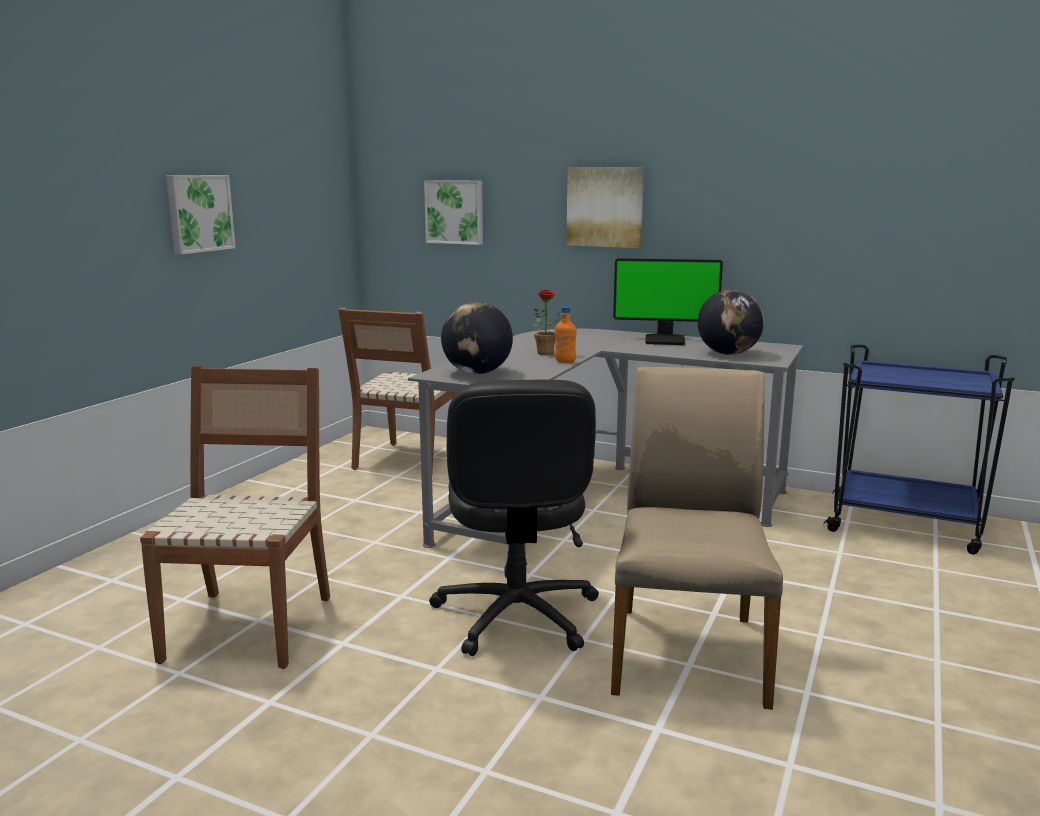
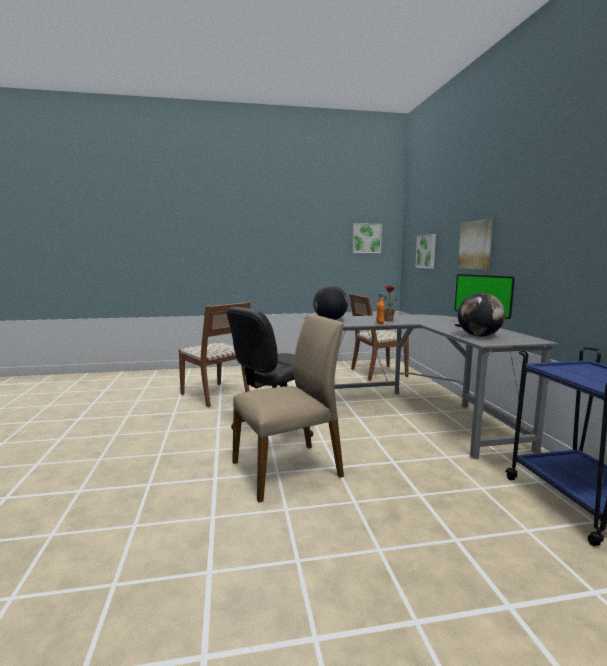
camera: 55 degrees right, 5 degrees down
(199, 213) = (301, 249): picture -> picture (366, 238)
(251, 624) = (216, 395): chair -> chair turned 75 degrees clockwise

